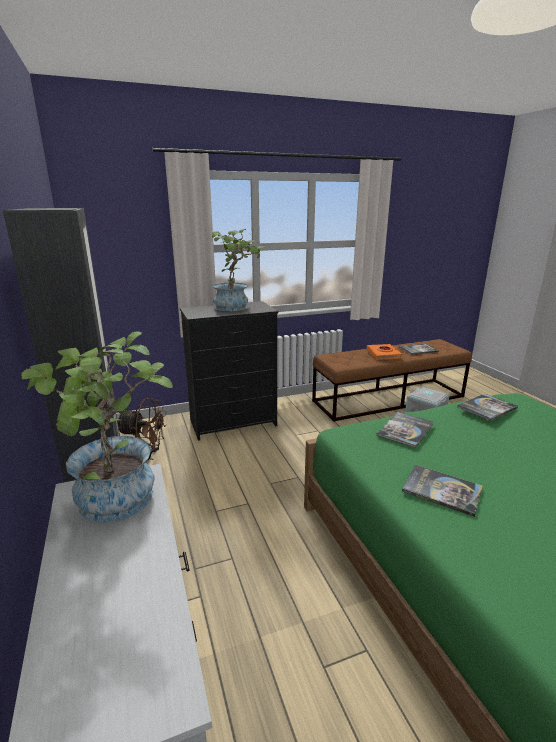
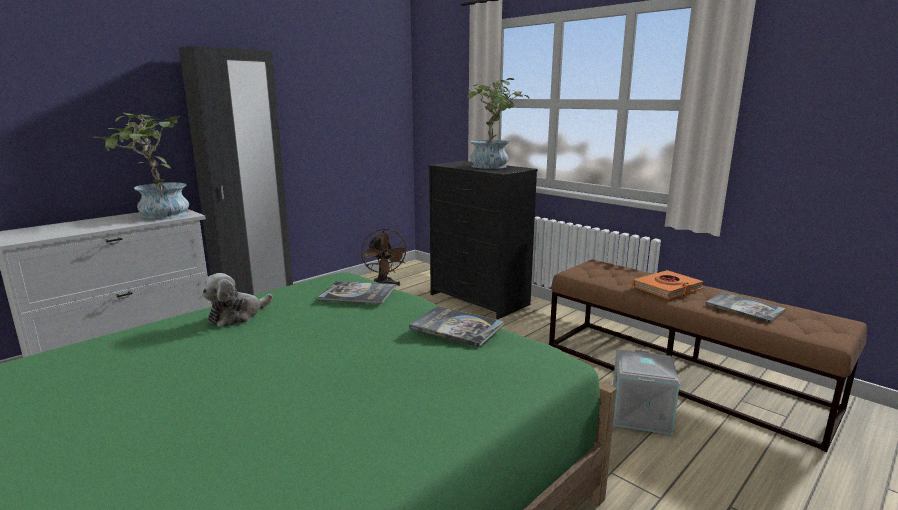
camera: 65 degrees right, 5 degrees down
(442, 490) = (237, 315): book -> plush toy

